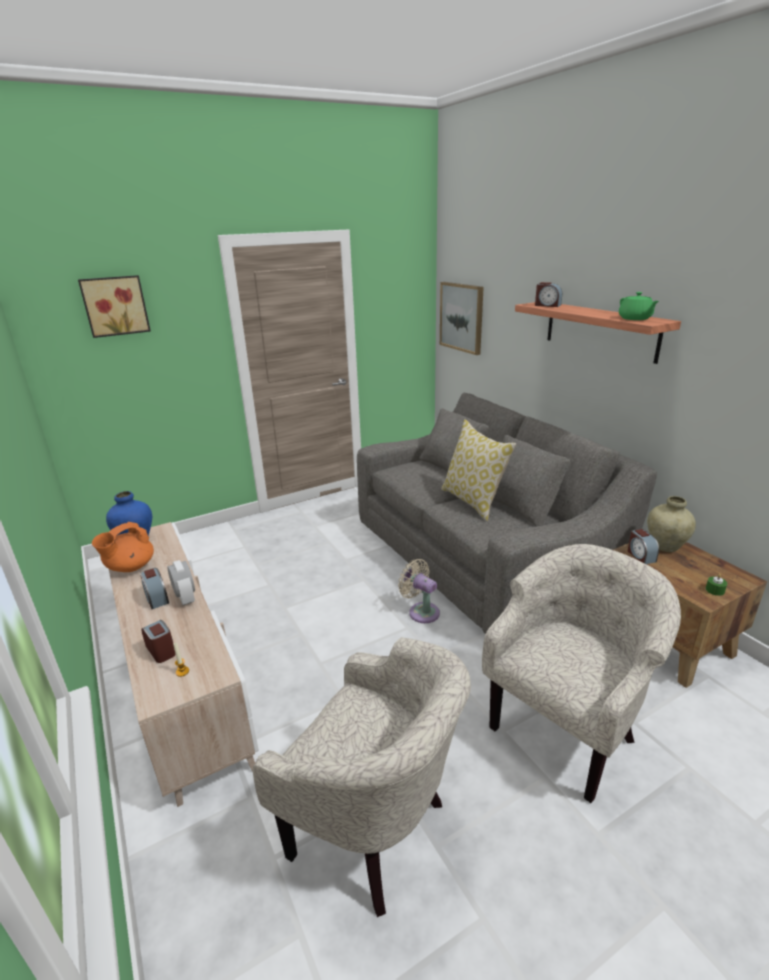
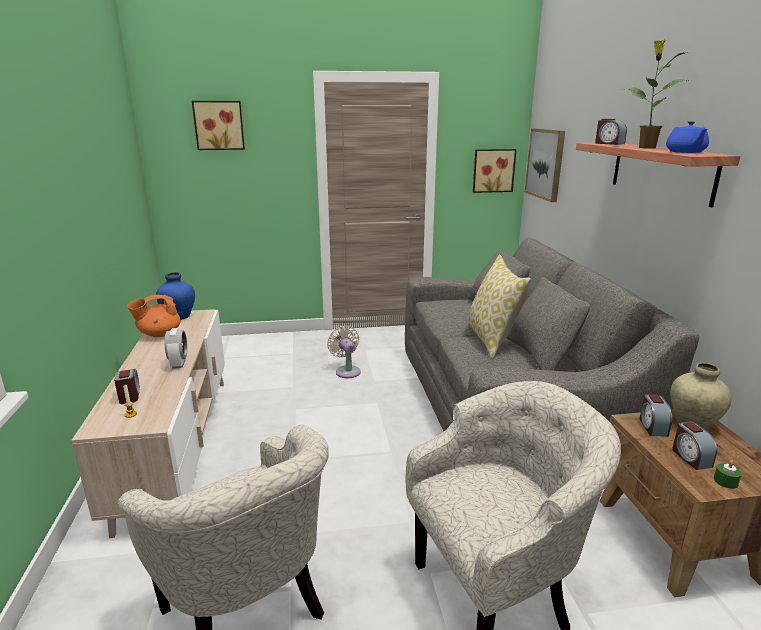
camera: 20 degrees right, 5 degrees down
(156, 598) = (158, 359): alarm clock -> alarm clock (690, 457)
(407, 325) = (493, 170): none -> picture
(421, 611) = (415, 441): beige fan -> beige fan (347, 371)
(591, 312) = (646, 148): none -> potted plant
(635, 319) = (685, 152): green teapot -> blue teapot

